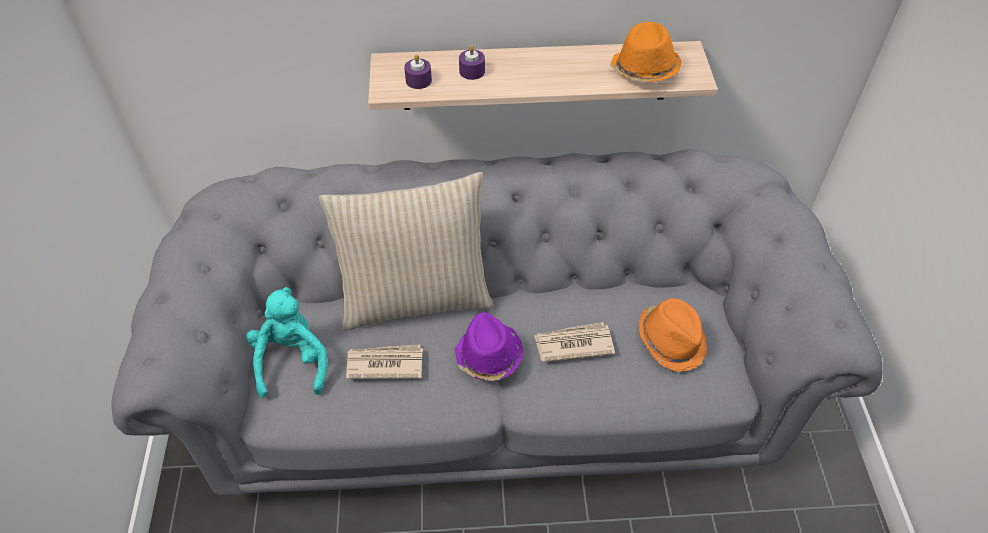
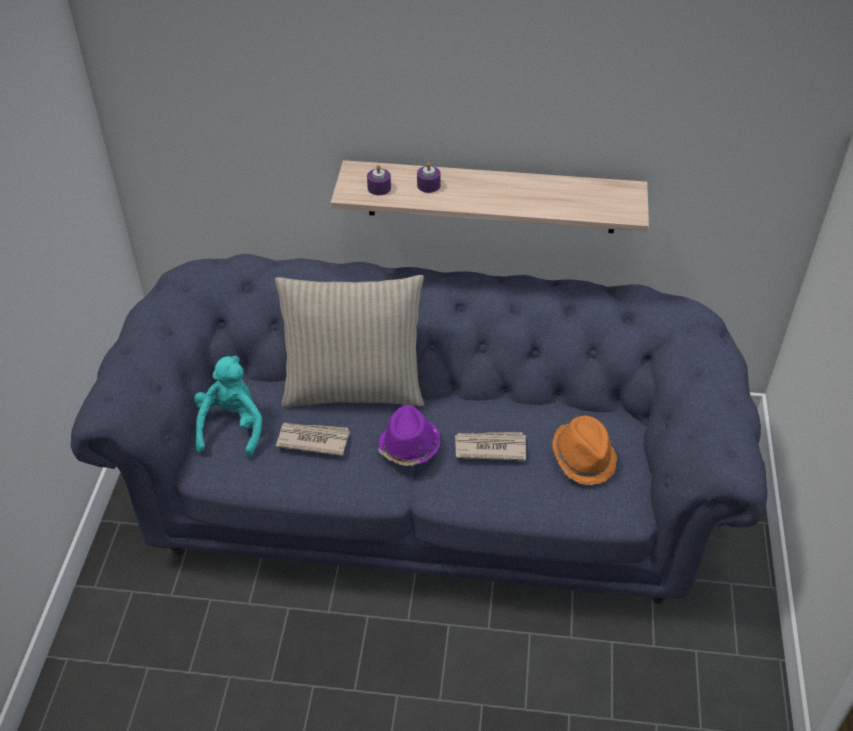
camera: 10 degrees right, 5 degrees down
(494, 382) = (426, 492): grey sofa -> blue sofa
(644, 70) = (585, 201): orange hat -> none

